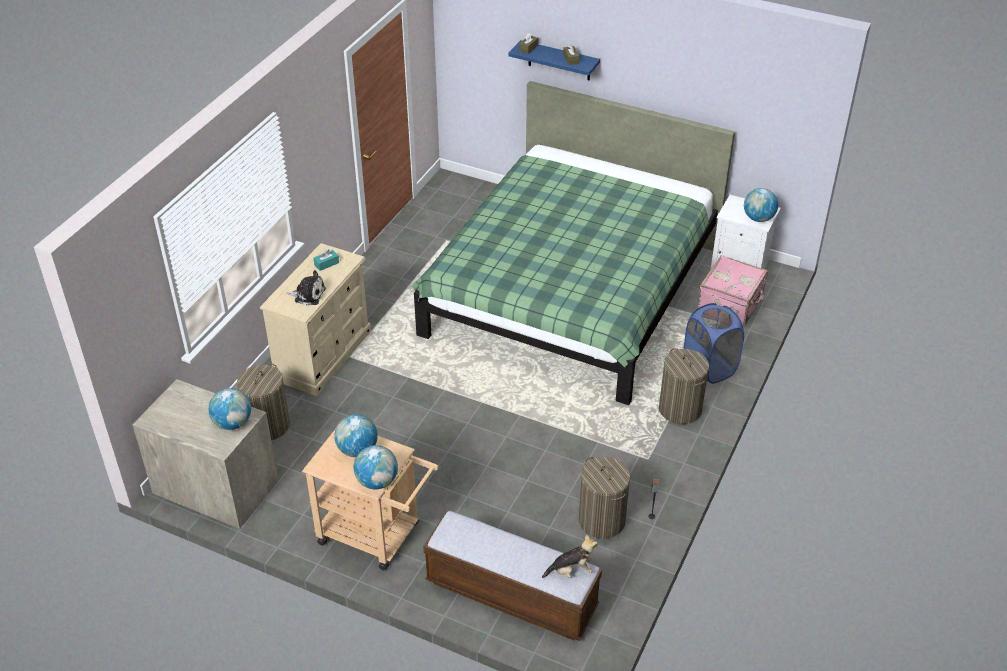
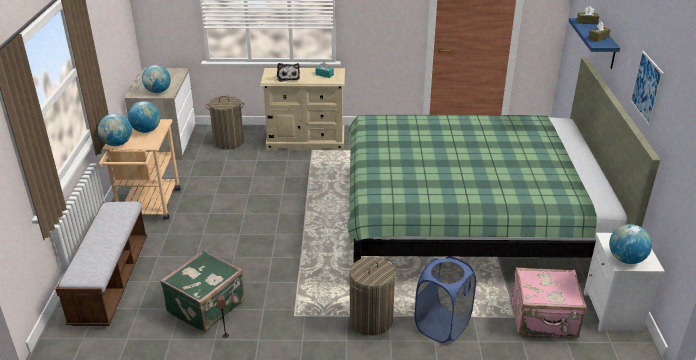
camera: 65 degrees right, 10 degrees down
(571, 571) = (90, 271): plush toy -> none
(601, 520) = (207, 307): laundry basket -> green suitcase
(675, 82) = (646, 87): none -> picture

